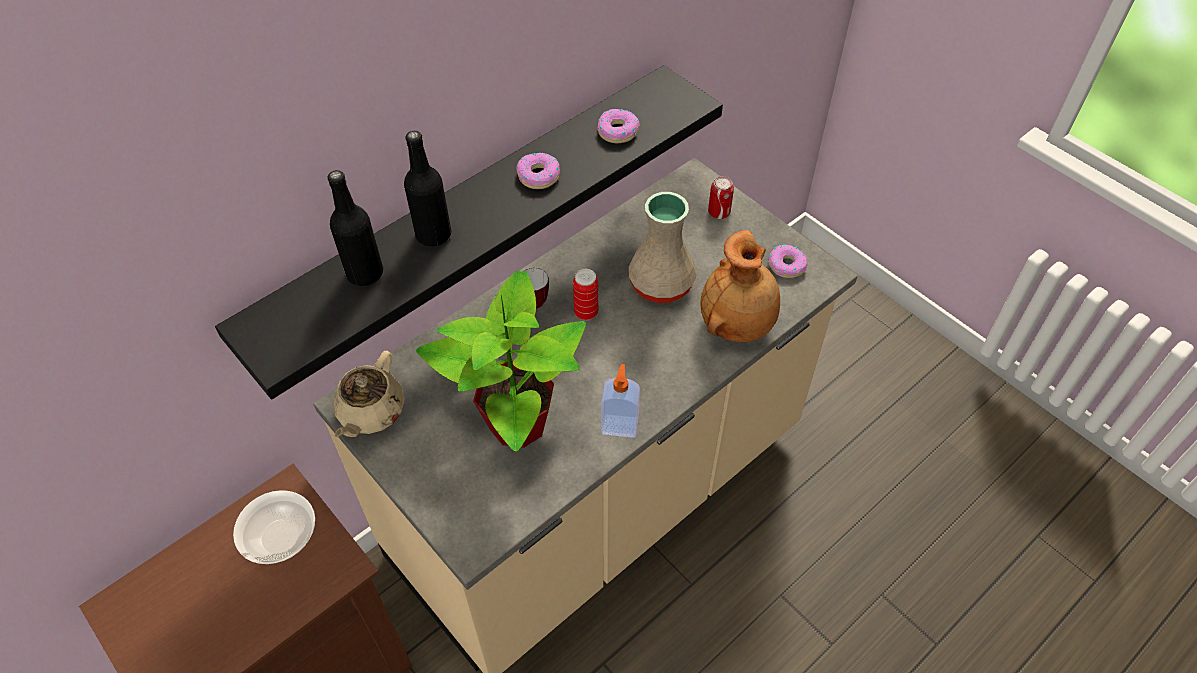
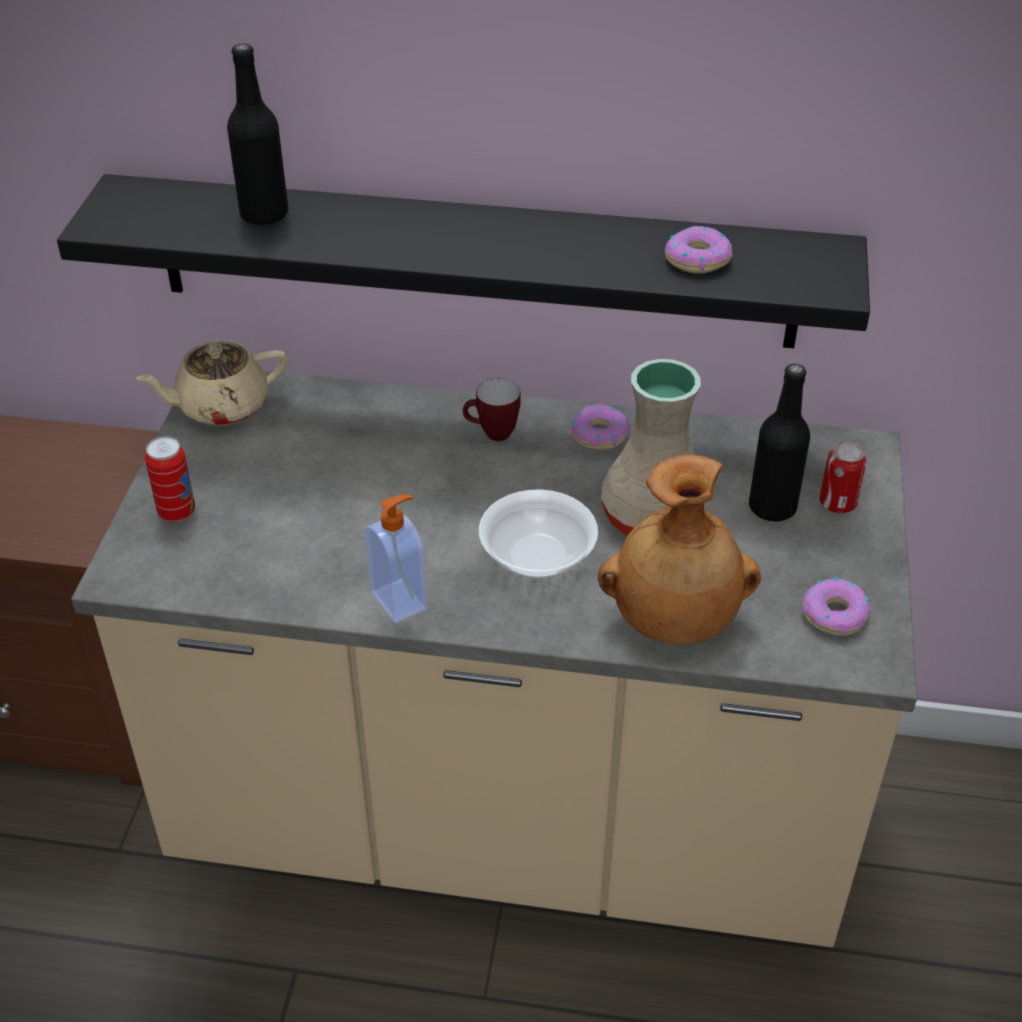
camera: 50 degrees right, 10 degrees down
(281, 537) = (68, 477): bowl -> bowl (537, 556)
(433, 235) = (368, 225): black bottle -> black bottle (772, 507)
(517, 422) = (317, 516): potted plant -> none
(538, 176) = (545, 243): donut -> donut (599, 434)
(586, 312) = (532, 480): can -> can (177, 512)

